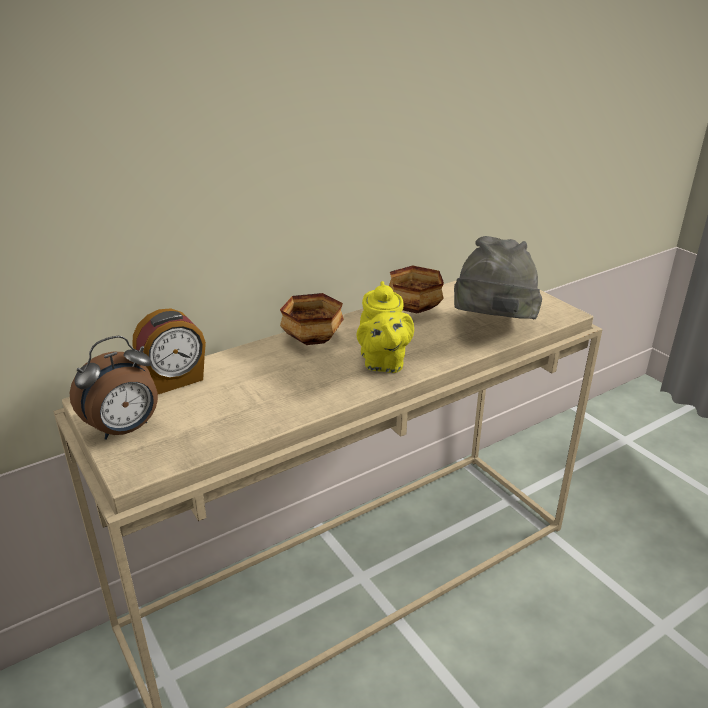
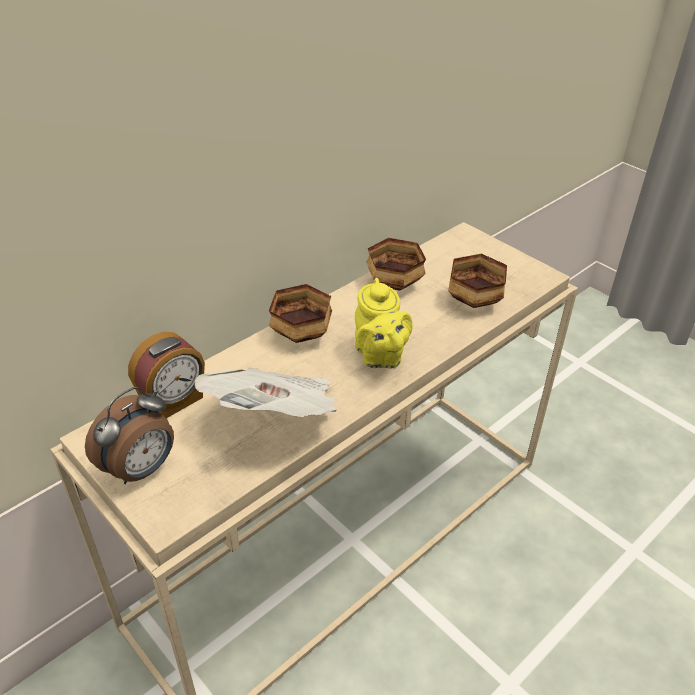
camera: 10 degrees left, 10 degrees up
(266, 400) = (276, 416): none -> newspaper
(492, 327) = (476, 300): grey hat -> bowl

